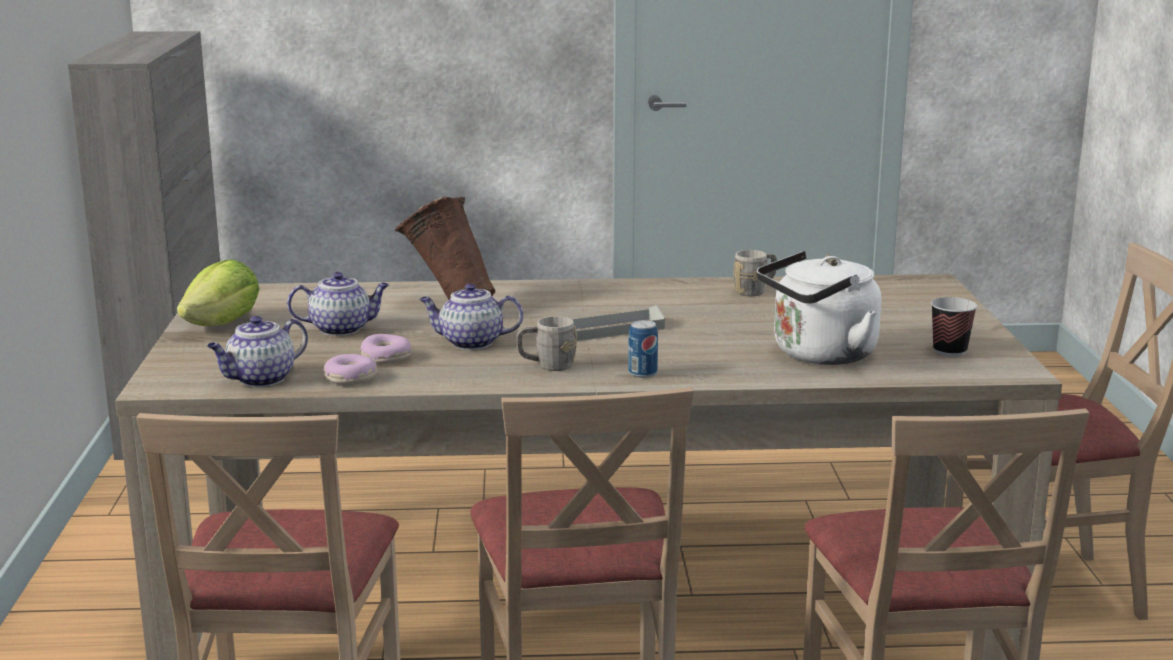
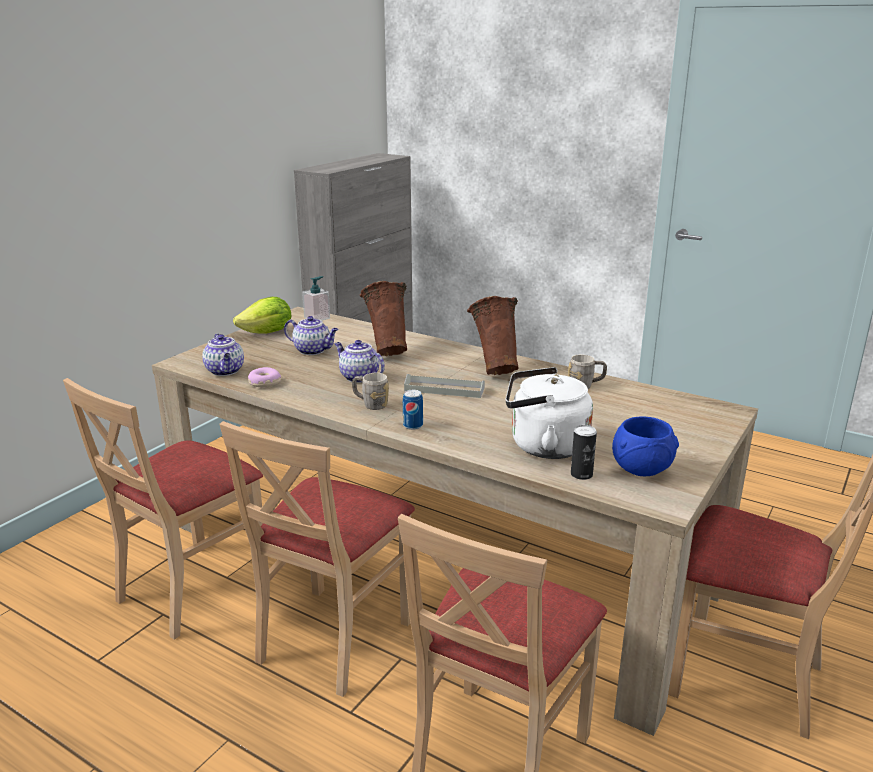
camera: 35 degrees right, 5 degrees up
(260, 380) = (225, 371): teapot -> teapot turned 105 degrees counterclockwise
(262, 292) = (317, 318): none -> soap dispenser
(386, 358) = (302, 374): donut -> none
(624, 298) = (494, 369): none -> brown vase
(901, 369) = (581, 474): none -> can
(949, 351) = (642, 472): cup -> blue bowl

